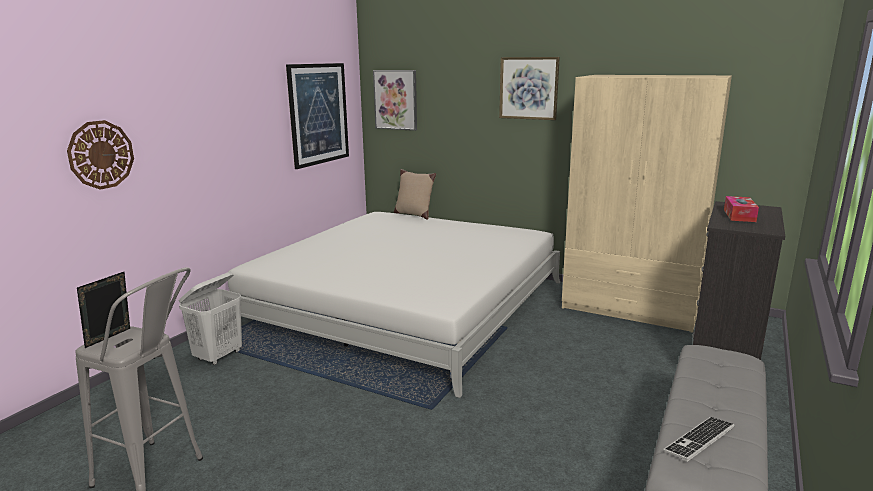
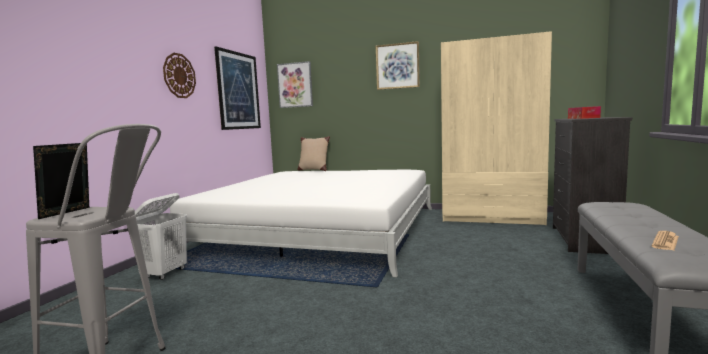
camera: 10 degrees left, 10 degrees down
(101, 154) = (56, 81): wall clock -> wall clock (179, 75)
(699, 440) = (665, 241): keyboard -> newspaper

